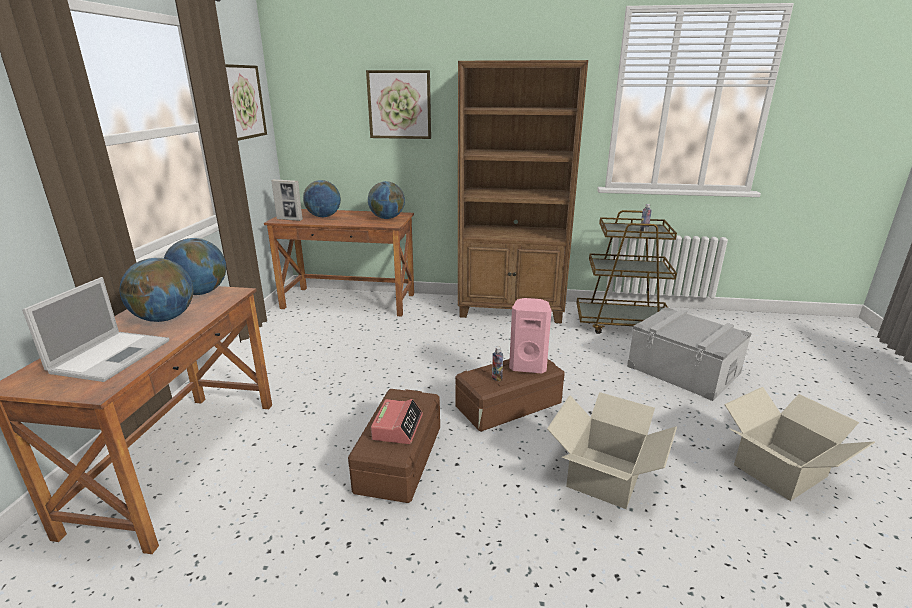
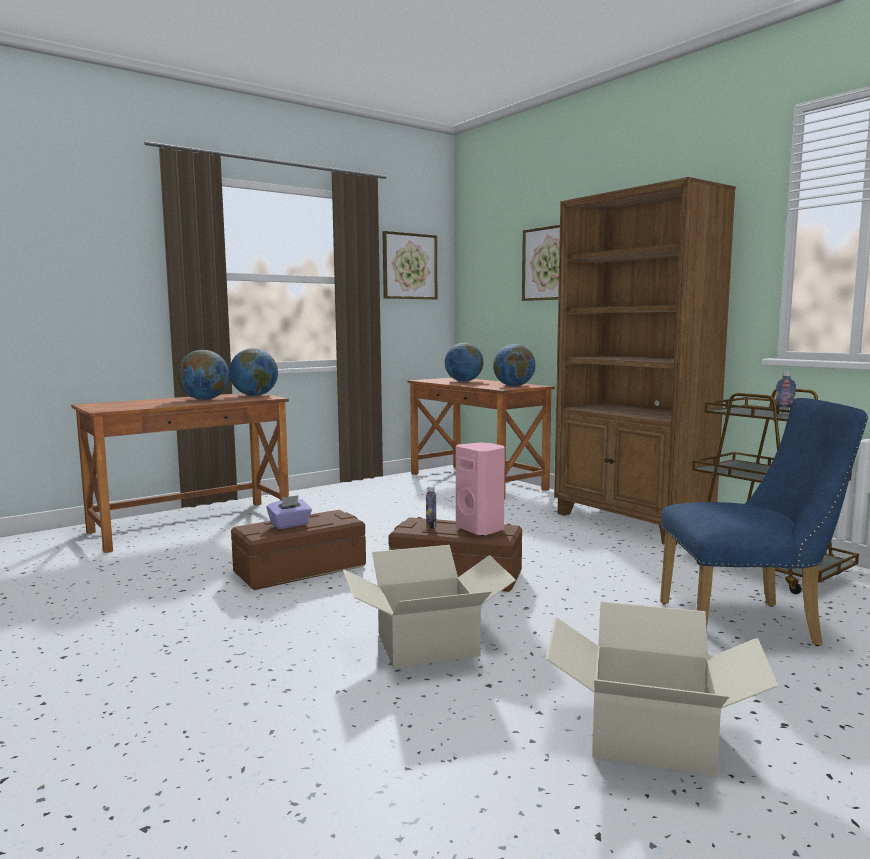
camera: 45 degrees right, 15 degrees down
(112, 355) = (143, 404): laptop -> none
(289, 219) = (431, 380): picture frame -> none
(397, 427) = (290, 525): alarm clock -> purple tissue box
(683, 369) = (749, 625): grey storage box -> blue chair

